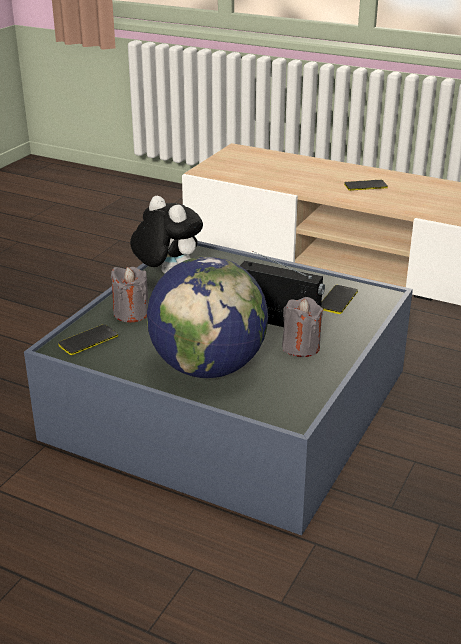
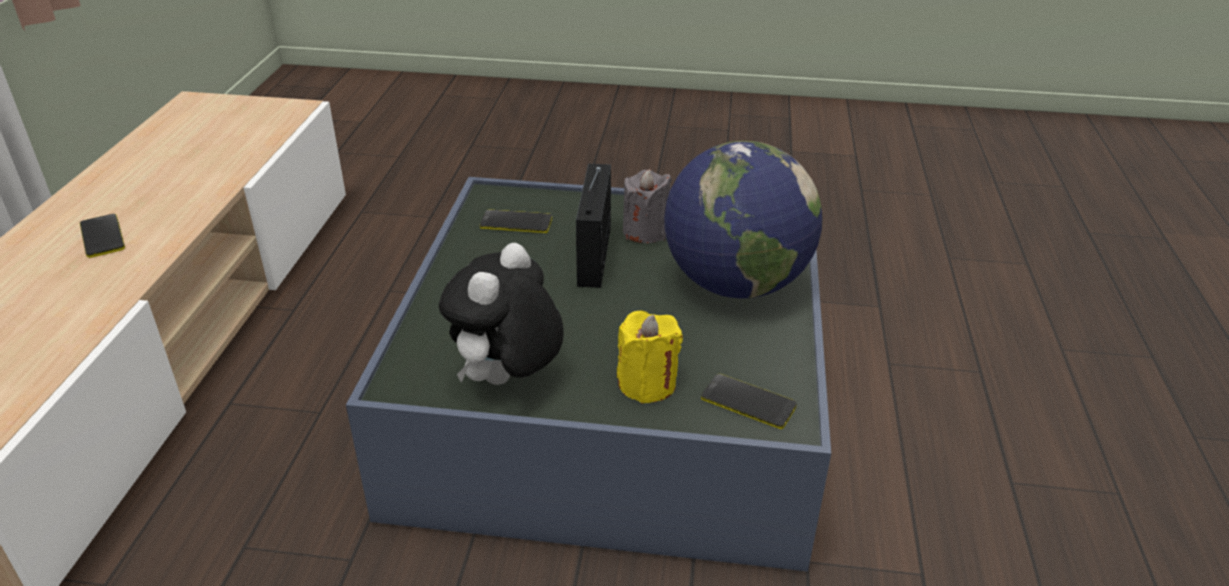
camera: 110 degrees left, 5 degrees up
(131, 313) = (647, 384): grey candle -> yellow candle

